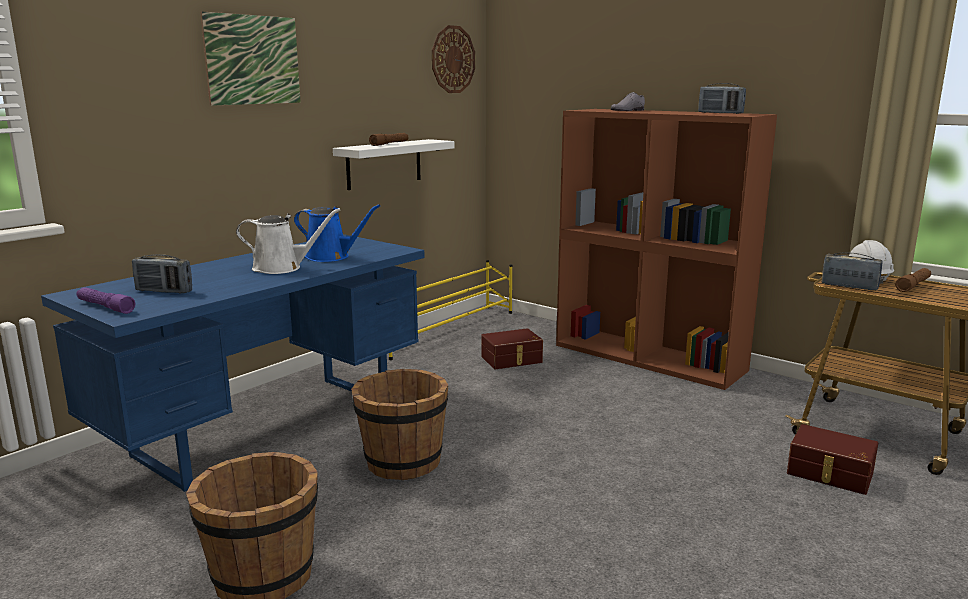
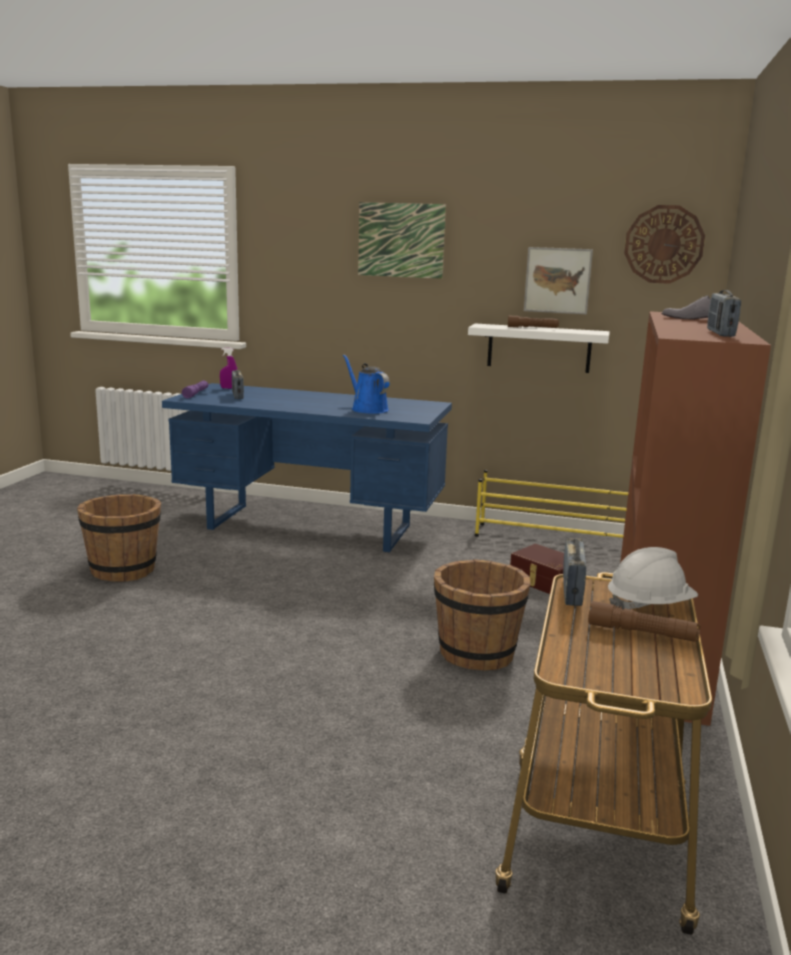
camera: 65 degrees right, 0 degrees up
(102, 290) = (229, 388): none -> purple spray bottle
(282, 268) = (320, 405): white watering can -> none
(331, 257) = (367, 409): blue watering can -> blue watering can turned 150 degrees clockwise
(391, 96) = (557, 280): none -> picture
(402, 462) = (289, 577): brown bucket -> brown bucket (477, 653)
(830, 473) = (429, 793): brown storage box -> none

